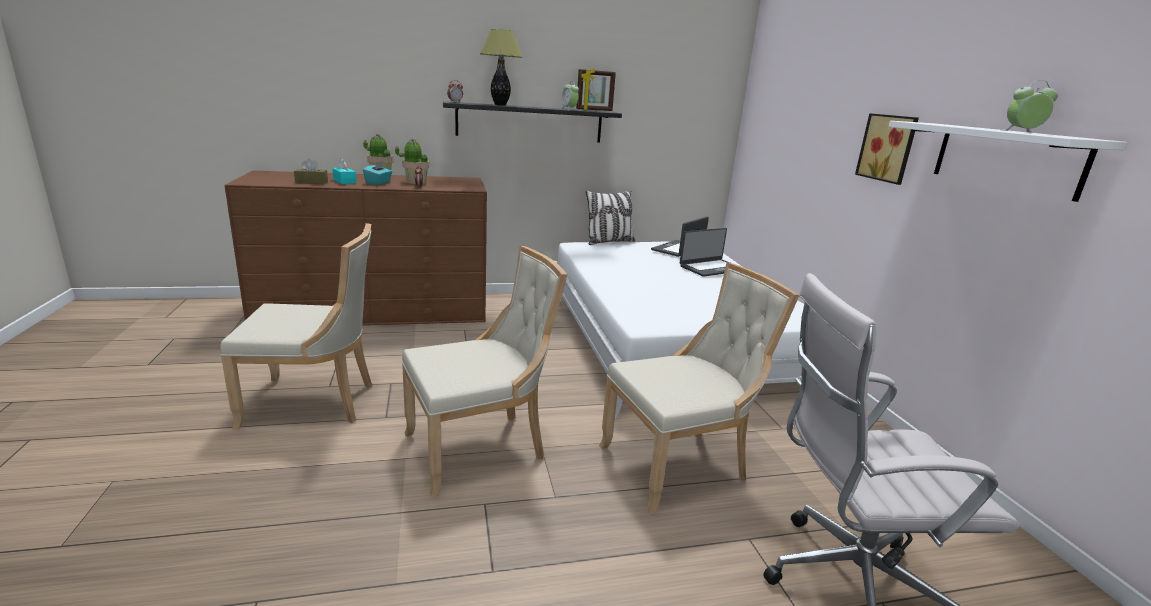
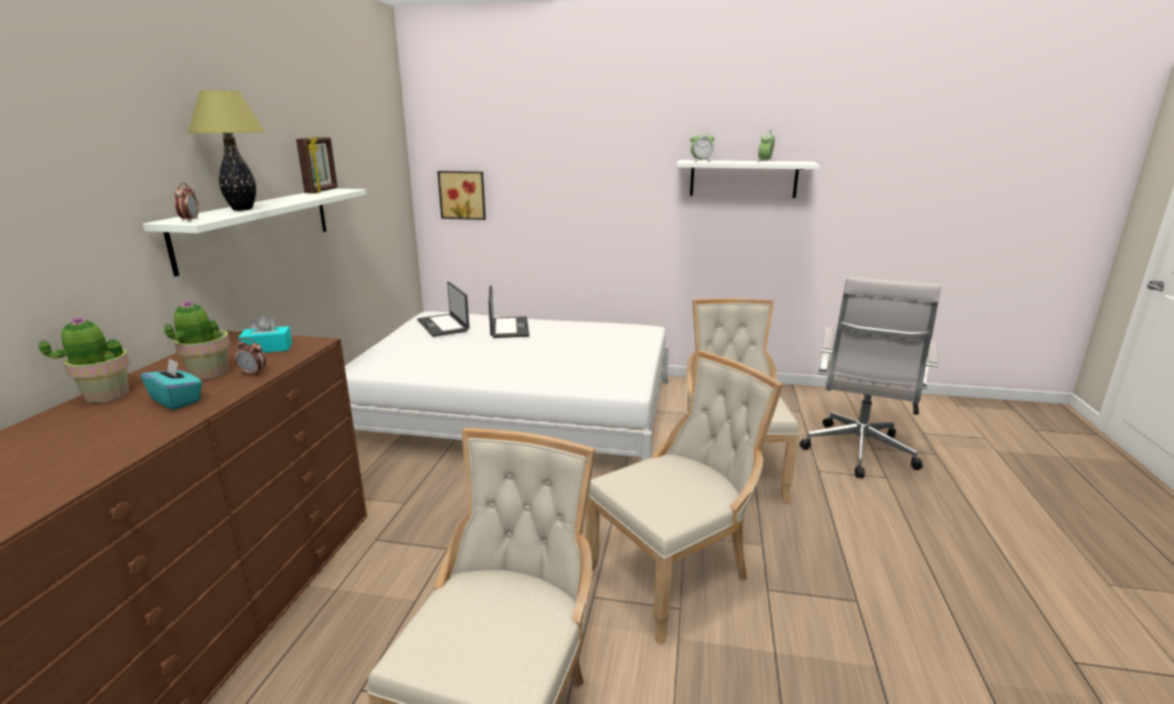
camera: 65 degrees left, 0 degrees up
(311, 182) = (78, 462): brown tissue box -> none
(344, 181) = (116, 429): turquoise tissue box -> turquoise tissue box (267, 348)
(481, 448) = (674, 575): beige chair -> beige chair turned 60 degrees clockwise
(530, 123) = (257, 226): black shelf -> white shelf
(569, 109) = (310, 196): alarm clock -> alarm clock (701, 161)
(609, 242) = (371, 350): pillow -> none
(888, 148) = (639, 182): picture -> picture (463, 195)

